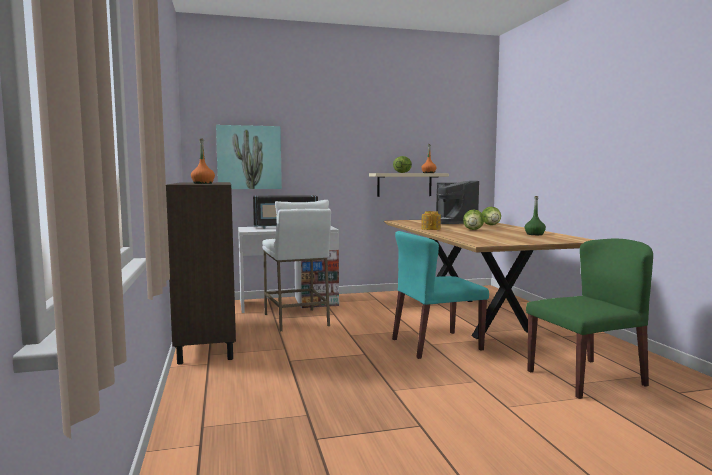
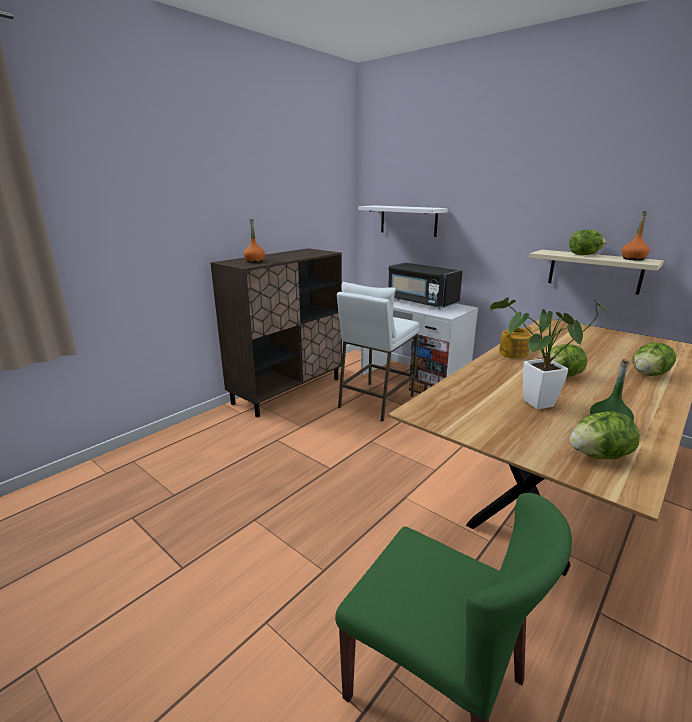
camera: 55 degrees right, 15 degrees up
(249, 157) = (408, 220): picture -> white shelf
(436, 344) = (407, 501): turquoise chair -> none
(455, 222) = (620, 348): coffee machine -> none
(499, 235) = (532, 404): none -> potted plant
(558, 238) = (598, 455): none -> lettuce

